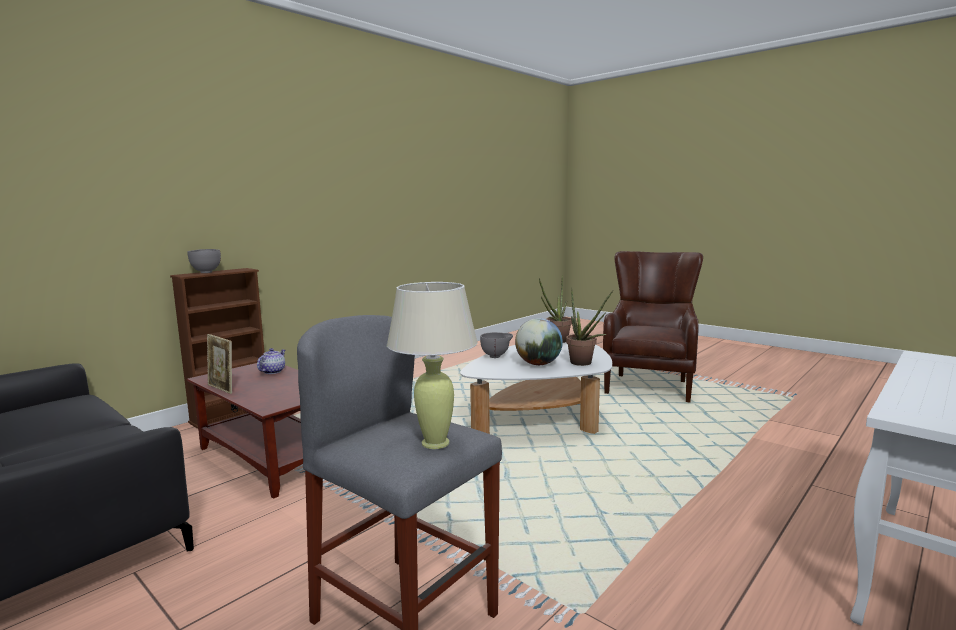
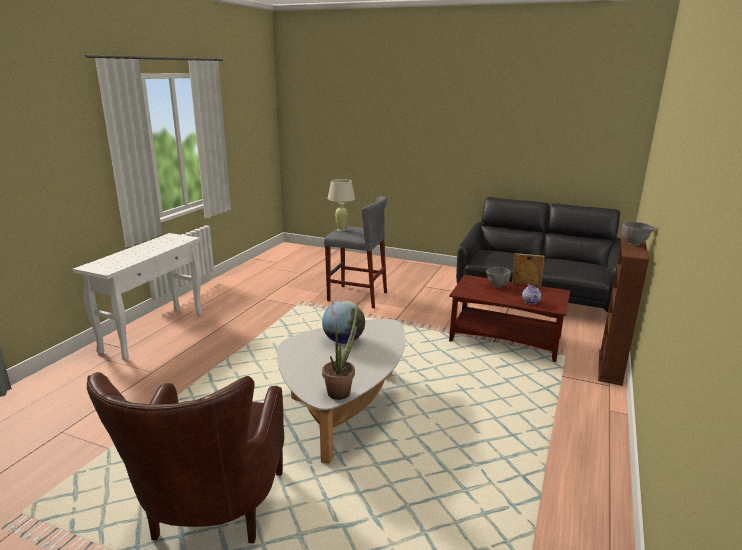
camera: 160 degrees right, 10 degrees up
(496, 356) = (388, 348): grey bowl -> grey bowl (496, 286)
(584, 363) = (302, 347): potted plant -> none

